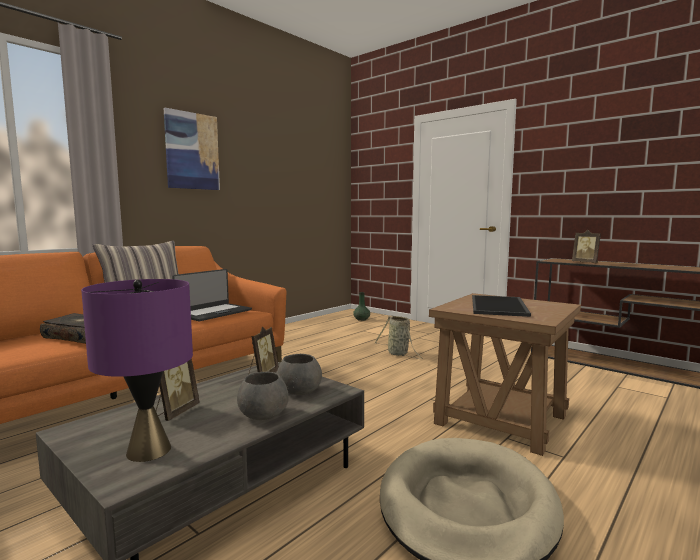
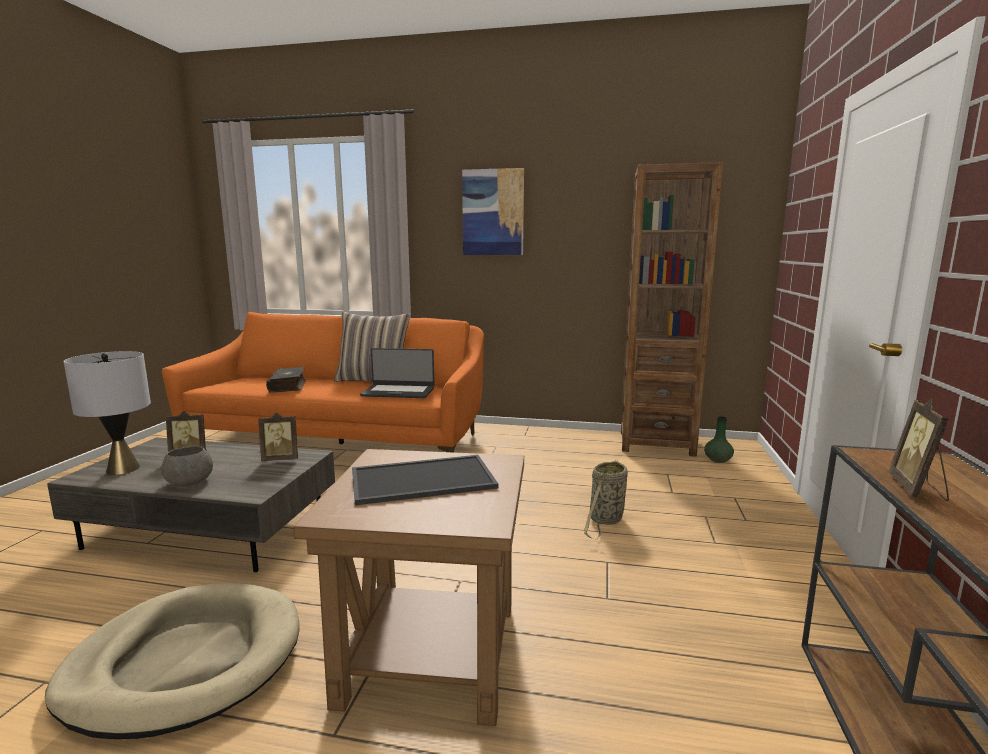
camera: 60 degrees right, 5 degrees up
(149, 450) = (123, 469): purple table lamp -> grey table lamp
(300, 391) = (248, 480): grey bowl -> none
(321, 322) = (656, 443): none -> brown bookcase

